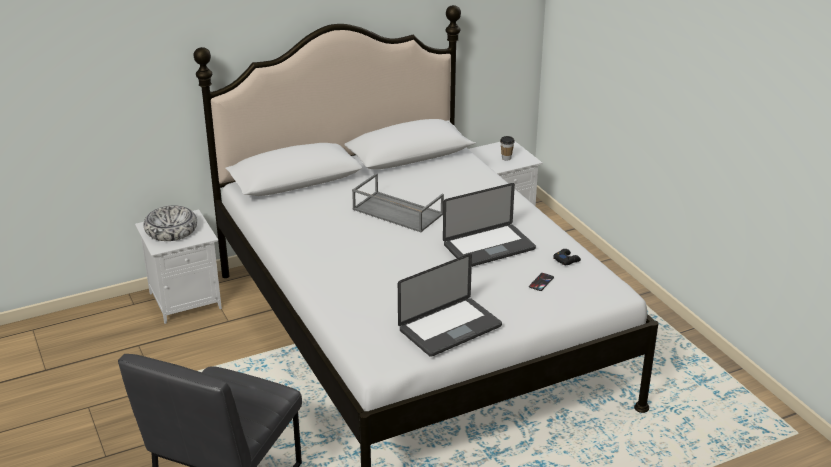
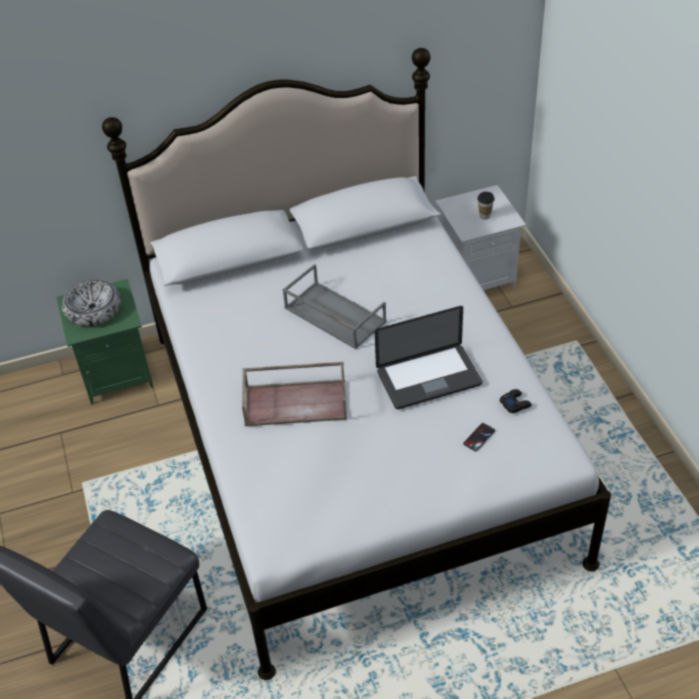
camera: 10 degrees right, 15 degrees up
(186, 299) = (118, 372): grey nightstand -> green nightstand
(377, 267) = (296, 402): none -> brown tray
(450, 328) = (361, 504): laptop -> none

